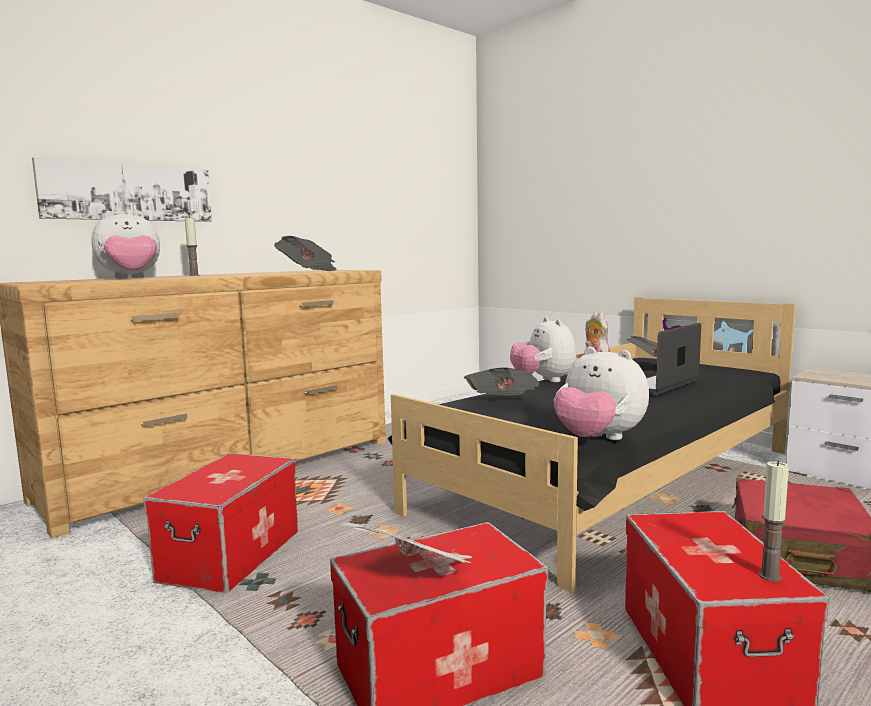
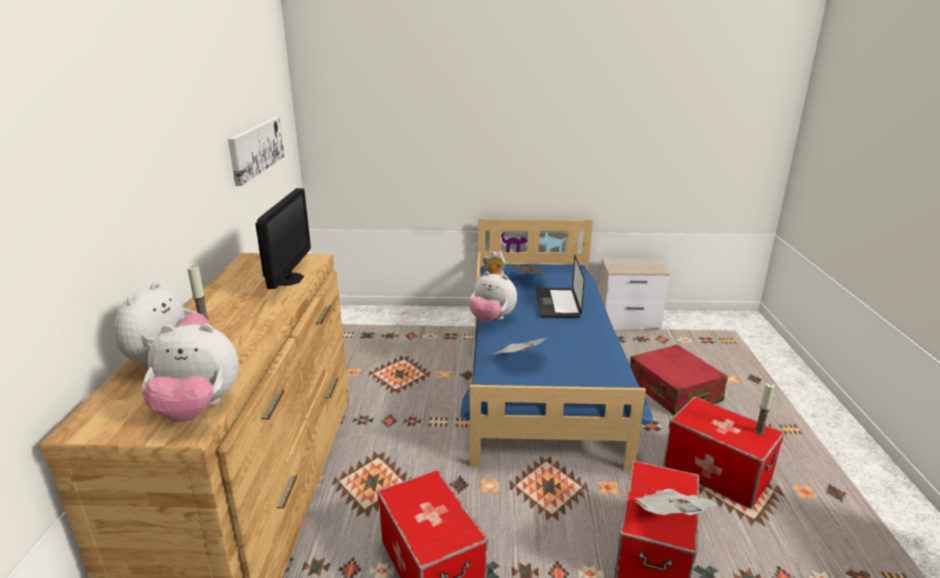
camera: 45 degrees left, 15 degrees up
(128, 192) = (106, 255): picture -> picture (256, 148)
(309, 272) = (289, 279): newspaper -> monitor
(598, 439) = (624, 376): plush toy -> plush toy (198, 409)
(612, 481) = (540, 373): black bed -> blue bed

